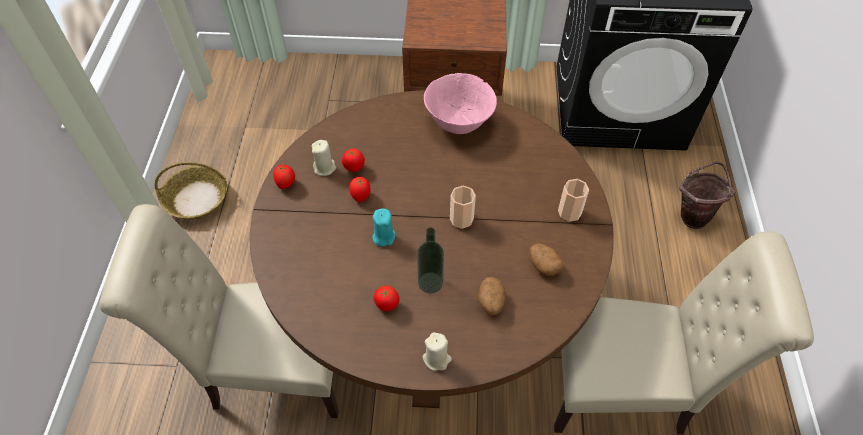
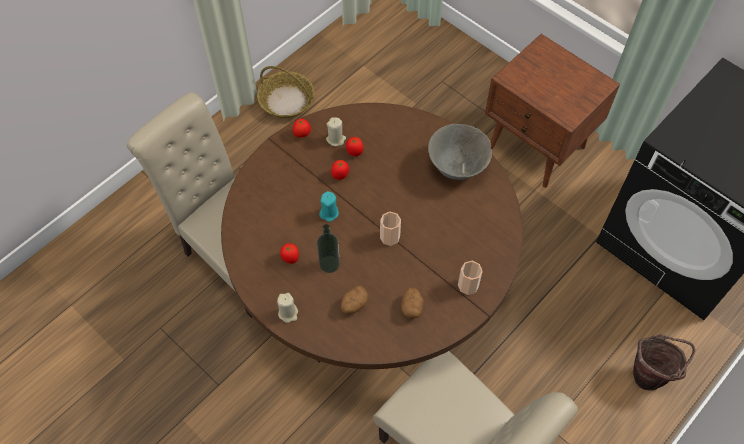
camera: 40 degrees right, 5 degrees up
(458, 122) = (456, 166): pink bowl -> grey bowl

